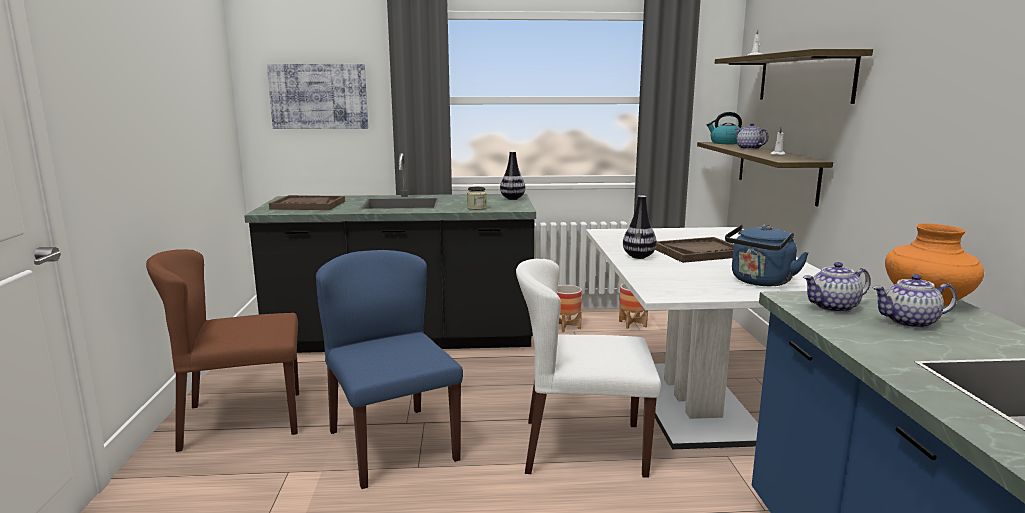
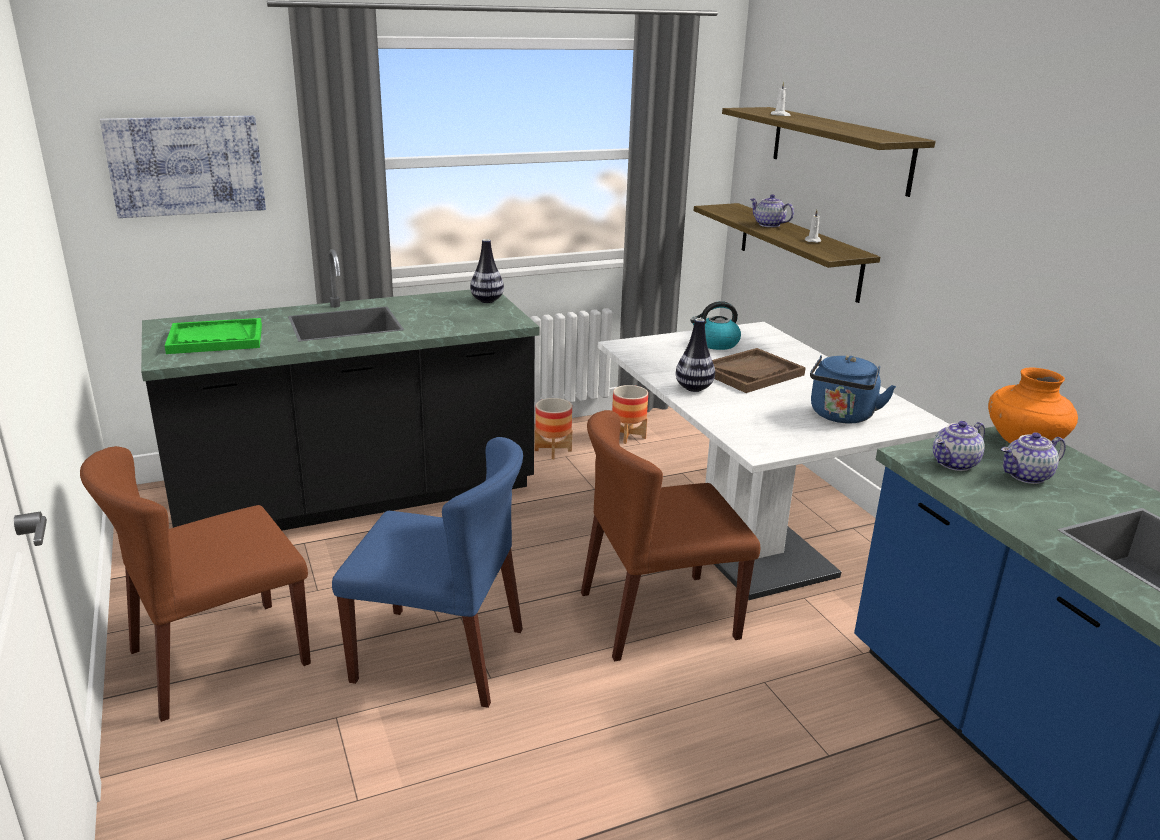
camera: 20 degrees left, 10 degrees up
(308, 205) = (215, 339): brown tray -> green tray
(392, 444) = (441, 655): blue chair -> blue chair turned 150 degrees clockwise
(476, 208) = (459, 326): jar -> none
(582, 447) = (657, 616): white chair -> brown chair
(725, 143) = (729, 209): kettle -> kettle (715, 343)

